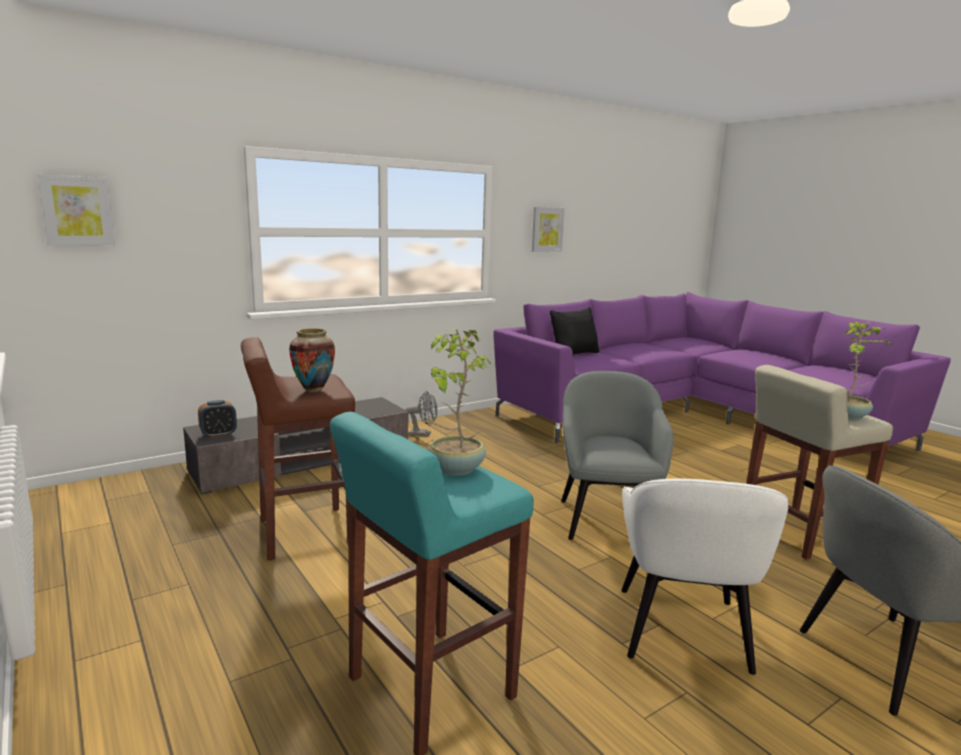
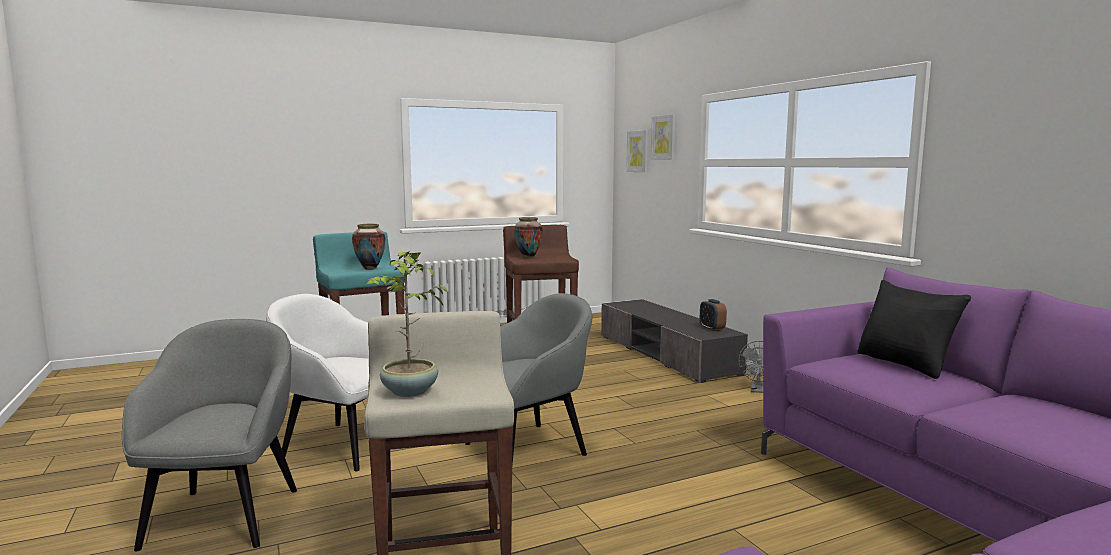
camera: 100 degrees right, 5 degrees down
(218, 435) = (625, 304): alarm clock -> alarm clock (712, 329)
(454, 469) = (370, 269): potted plant -> vase
(547, 229) = (1042, 152): picture -> picture (664, 137)
(606, 519) = (528, 448): grey armchair -> grey armchair turned 45 degrees counterclockwise

